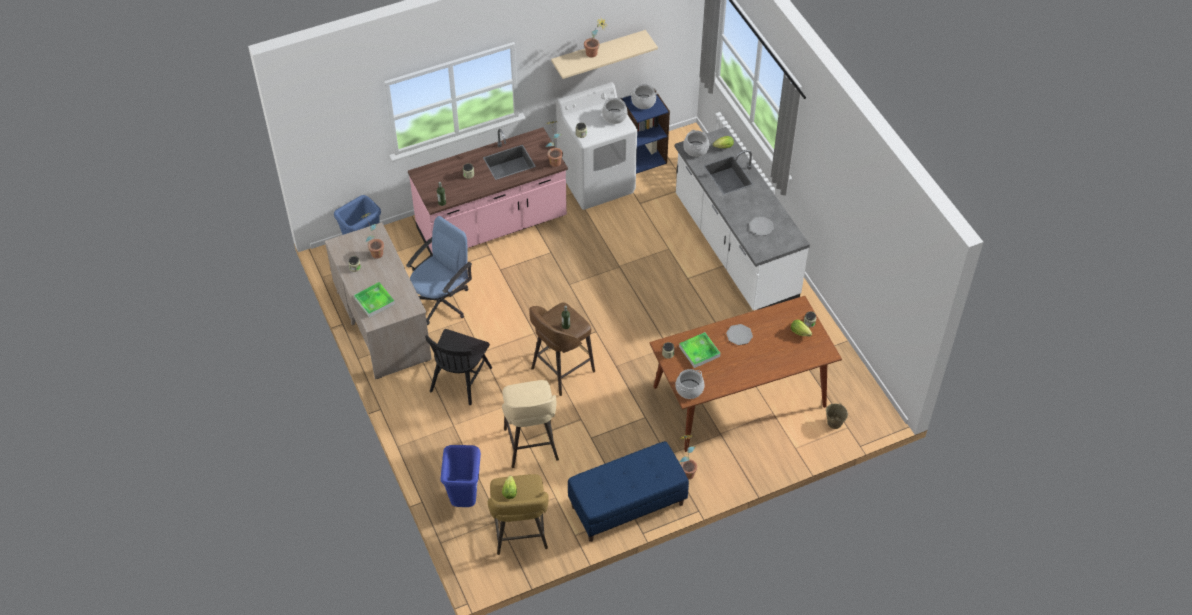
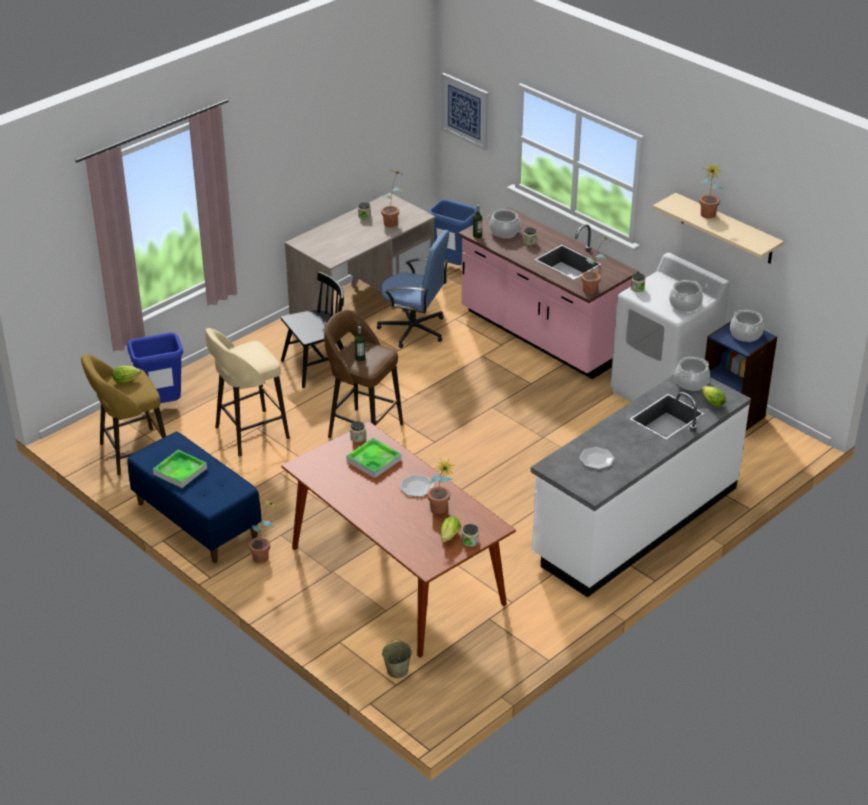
camera: 70 degrees right, 15 degrees down
(328, 137) = (465, 111): none -> picture
(374, 301) = (327, 237): tray -> tray (180, 471)
(460, 379) = (317, 366): black chair -> black chair turned 150 degrees clockwise
(689, 389) = (312, 464): cooking pot -> cooking pot (504, 231)
(772, 330) = (440, 512): none -> potted plant

